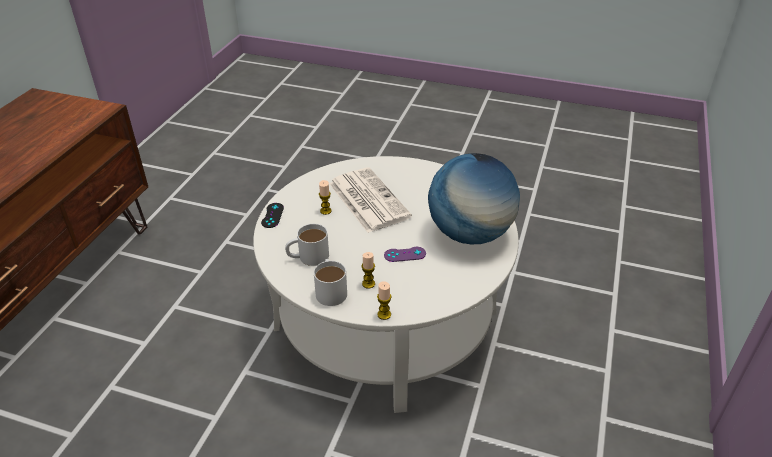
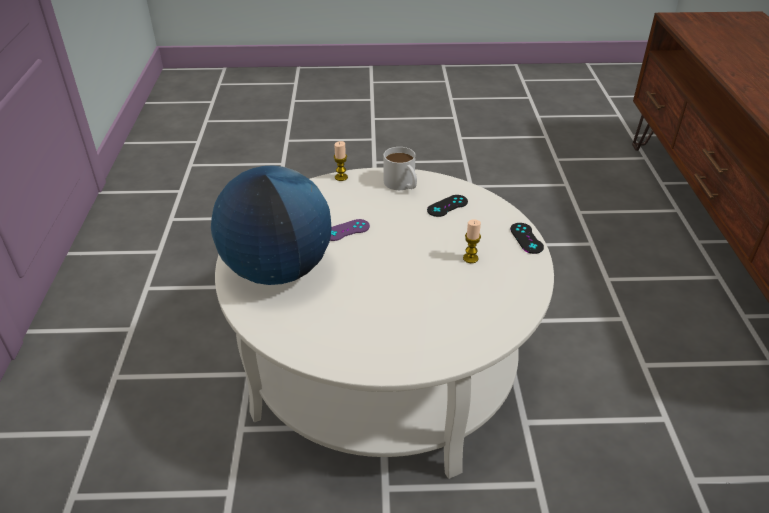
camera: 160 degrees right, 0 degrees up
(307, 257) = (447, 206): white mug -> black game controller
(367, 200) = (430, 286): newspaper -> none
(368, 284) = (369, 196): candle -> none

